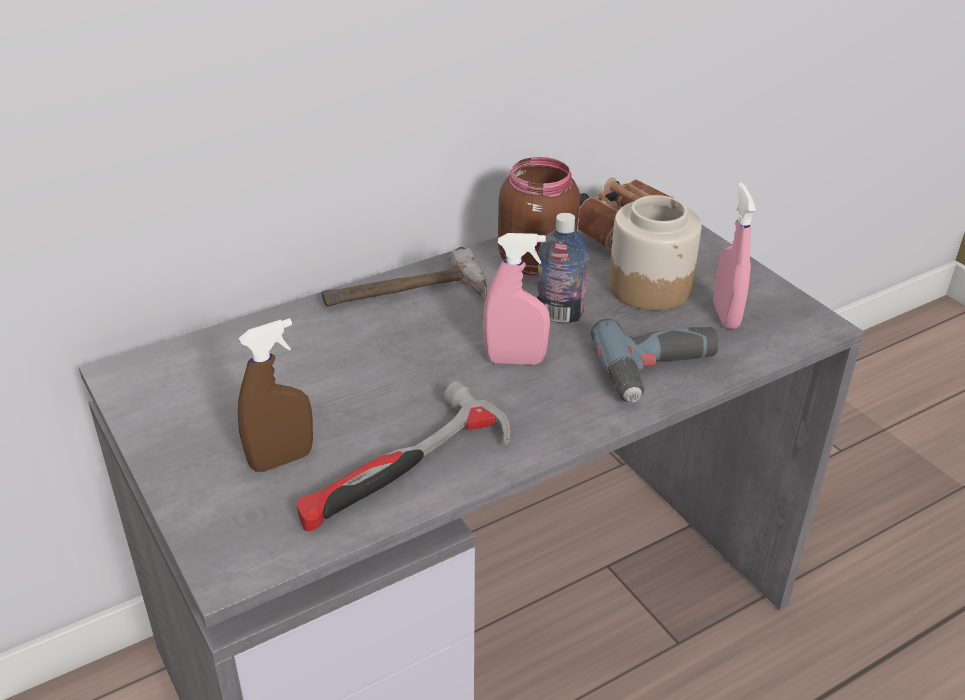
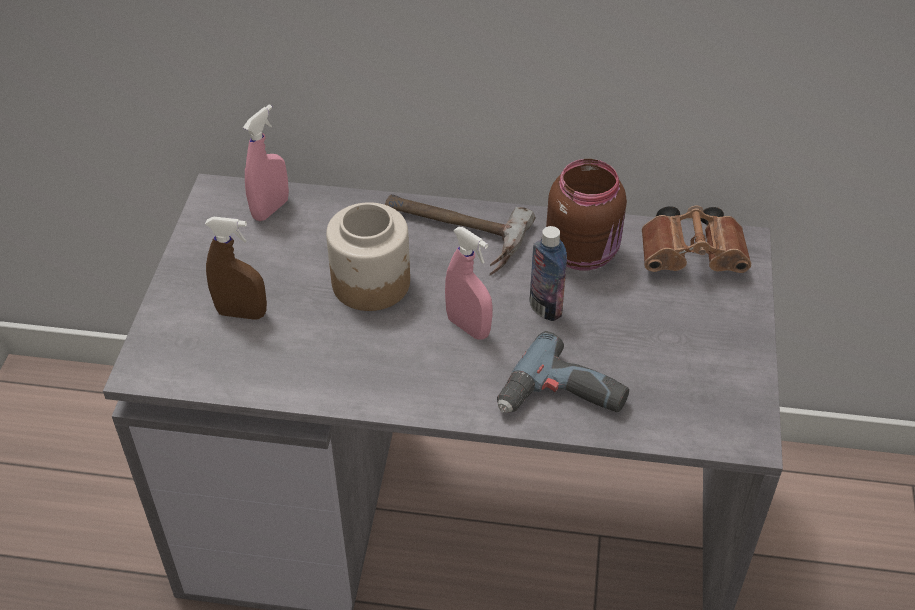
camera: 40 degrees right, 10 degrees up
(405, 472) = (302, 368): hammer -> none
(650, 287) = (648, 323): jar -> jar (372, 282)
(725, 315) = (678, 384): pink spray bottle -> pink spray bottle (270, 209)

